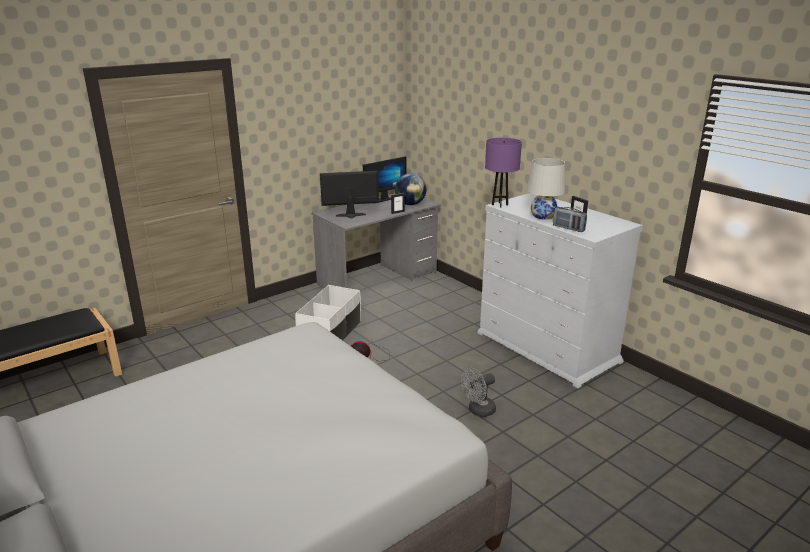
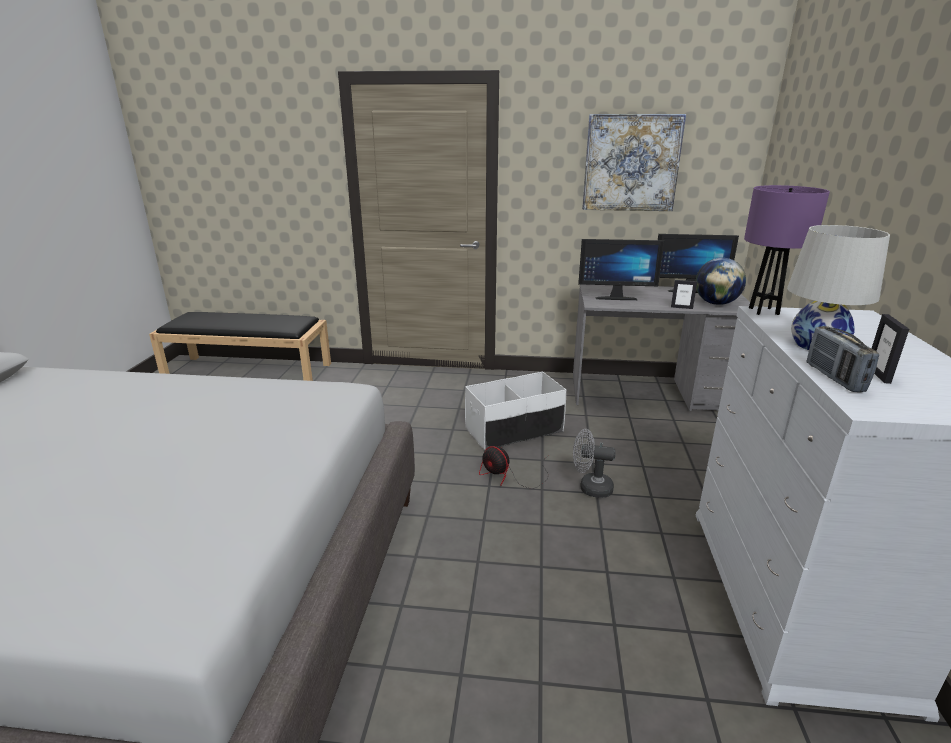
camera: 45 degrees right, 0 degrees up
(331, 117) = (631, 163): none -> picture
(351, 216) = (615, 297): monitor -> monitor turned 150 degrees clockwise
(478, 411) = (548, 625): grey fan -> grey fan (590, 488)

